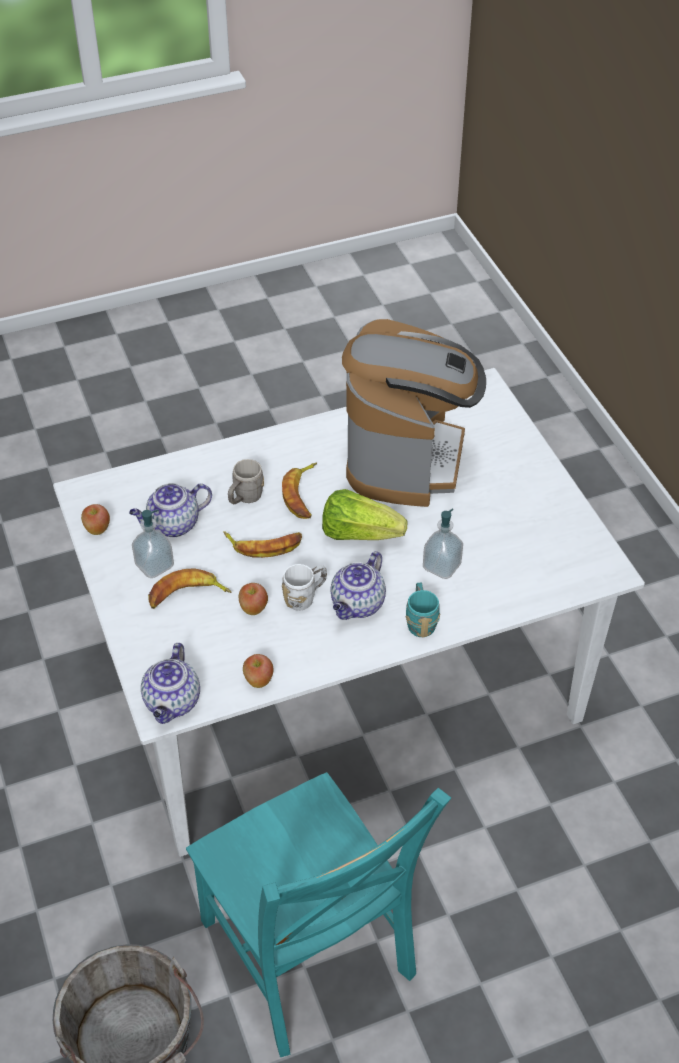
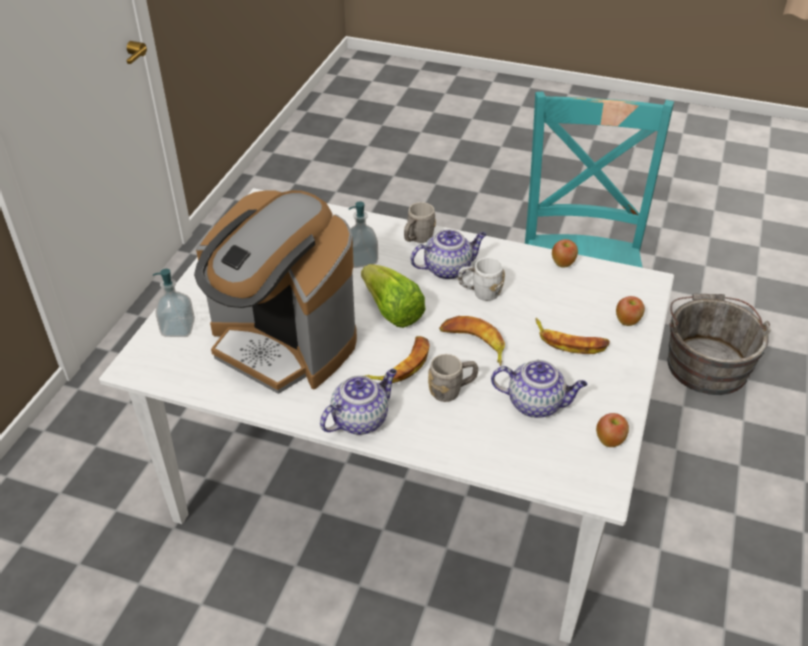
camera: 140 degrees left, 5 degrees down
(154, 565) = (579, 379): soap dispenser -> soap dispenser (178, 328)
(173, 703) = (636, 281): teapot -> teapot (360, 419)
(253, 608) = (526, 306): apple -> apple (627, 321)
(406, 458) = (283, 344): coffee machine -> coffee machine turned 105 degrees counterclockwise
(420, 621) = (417, 239): turquoise mug -> grey mug

